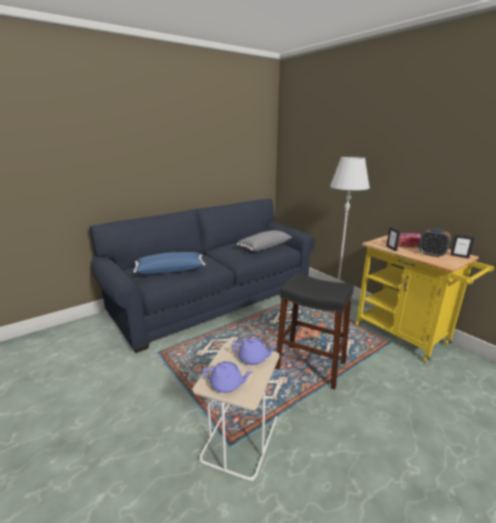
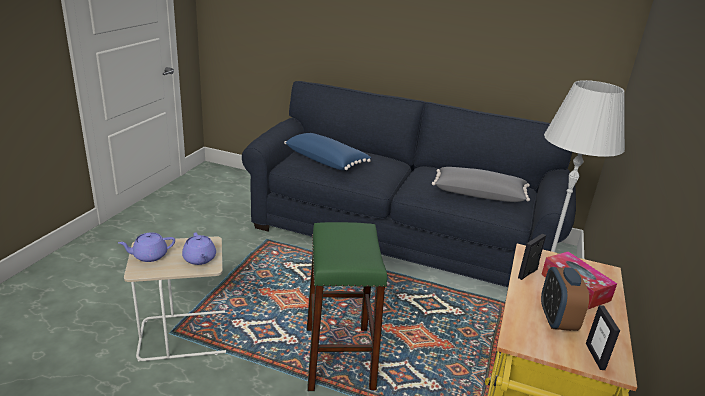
camera: 55 degrees right, 5 degrees up
(227, 385) = (149, 256): purple teapot -> purple teapot turned 90 degrees clockwise
(310, 365) = (339, 357): black stool -> green stool

